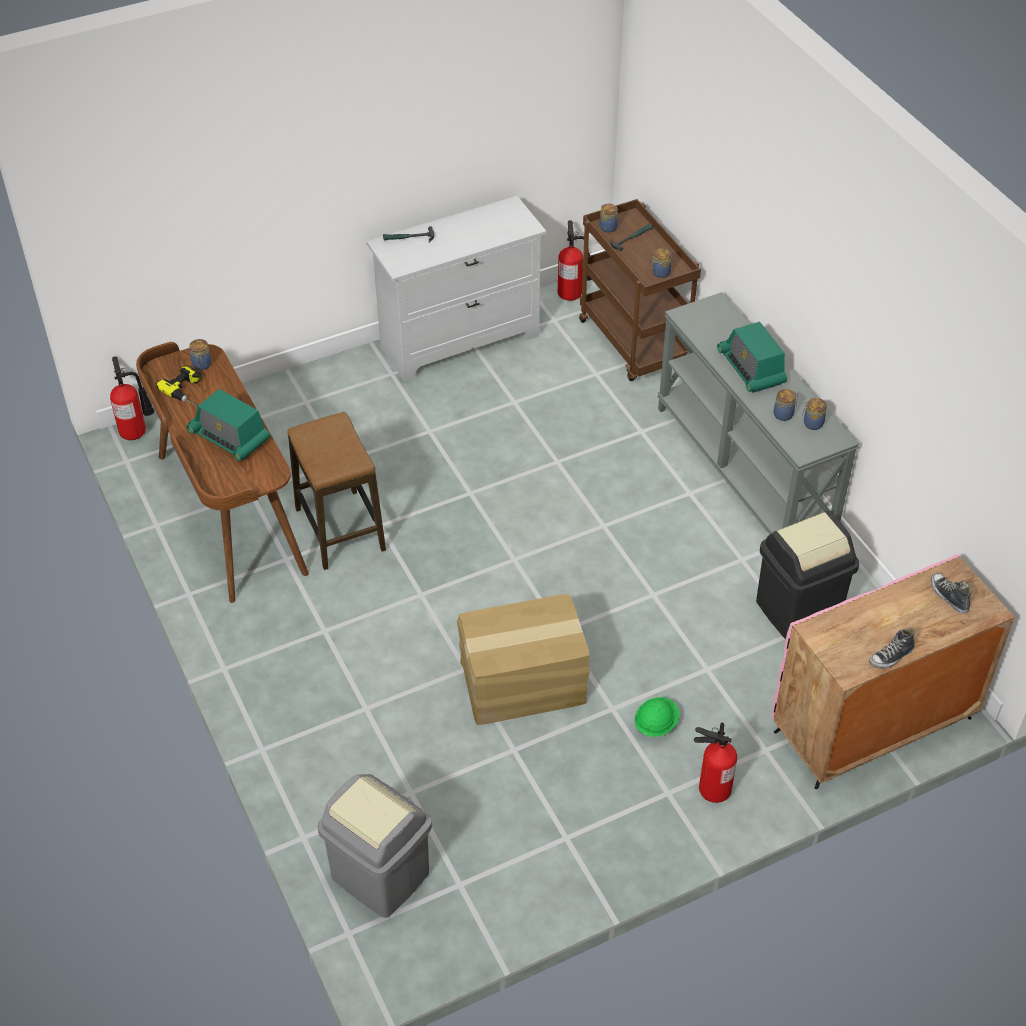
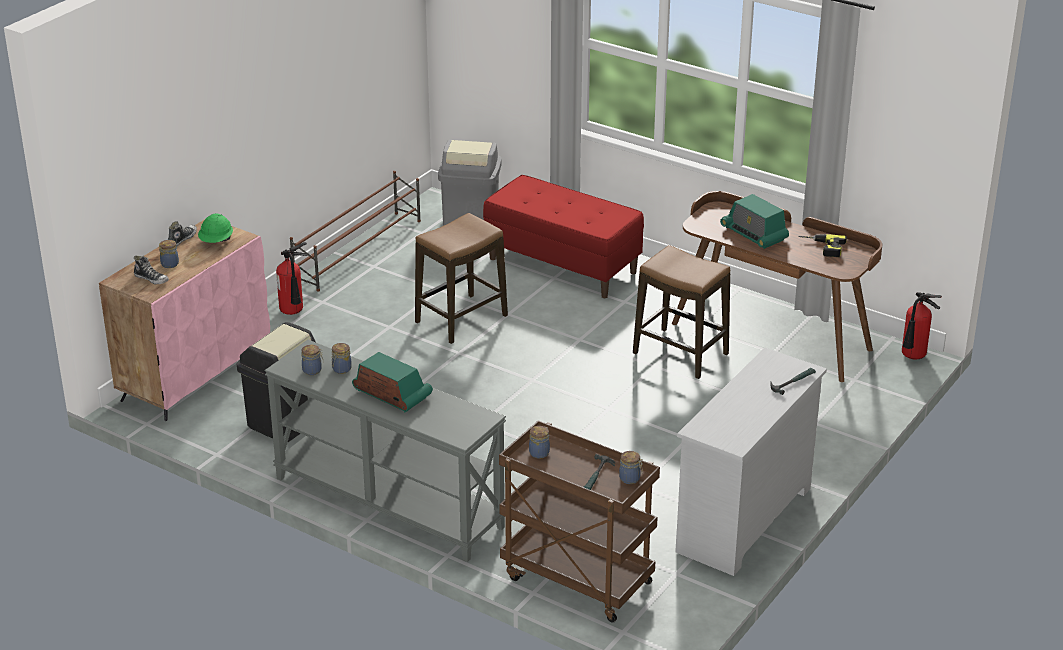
camera: 150 degrees right, 15 degrees down
(202, 365) = (837, 264): jar -> jar (169, 264)
(229, 437) = (754, 234): radio -> radio turned 135 degrees counterclockwise
(337, 726) = (563, 265): none -> red bench
(523, 684) = (461, 319): cardboard box -> stool
(565, 883) = (359, 250): none -> brown shoe rack
(573, 294) = (682, 608): fire extinguisher -> none
(655, 724) = (353, 328): green hard hat -> green hard hat (216, 242)

